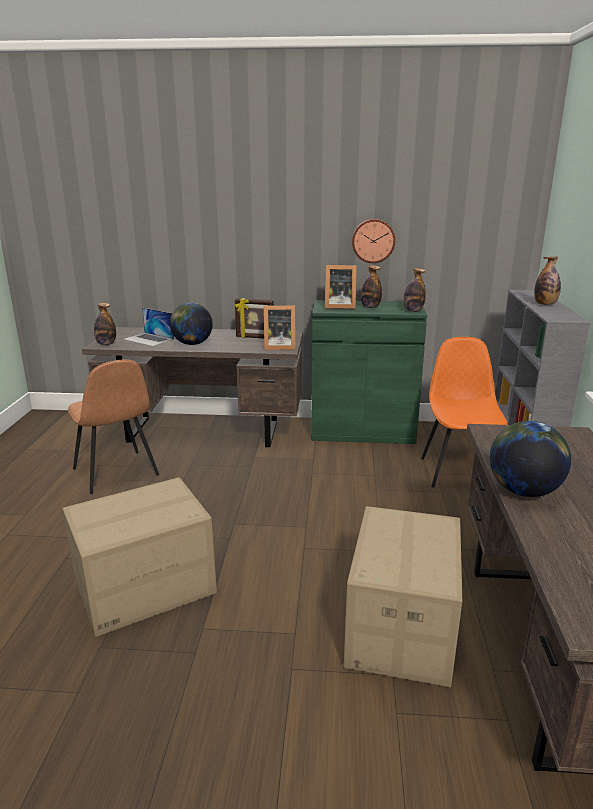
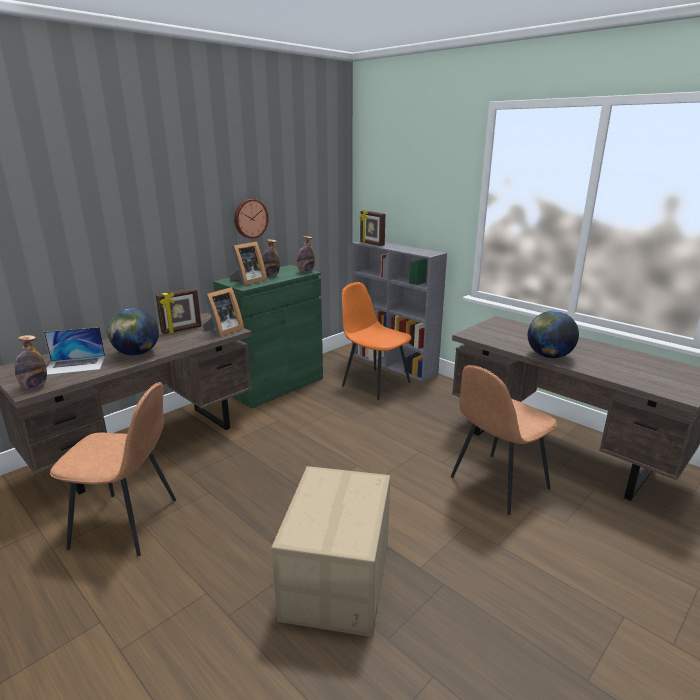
camera: 50 degrees left, 0 degrees up
(400, 628) = (497, 483): cardboard box -> brown chair
(525, 295) = (371, 244): none -> picture frame
(545, 304) = (398, 247): bottle -> none

